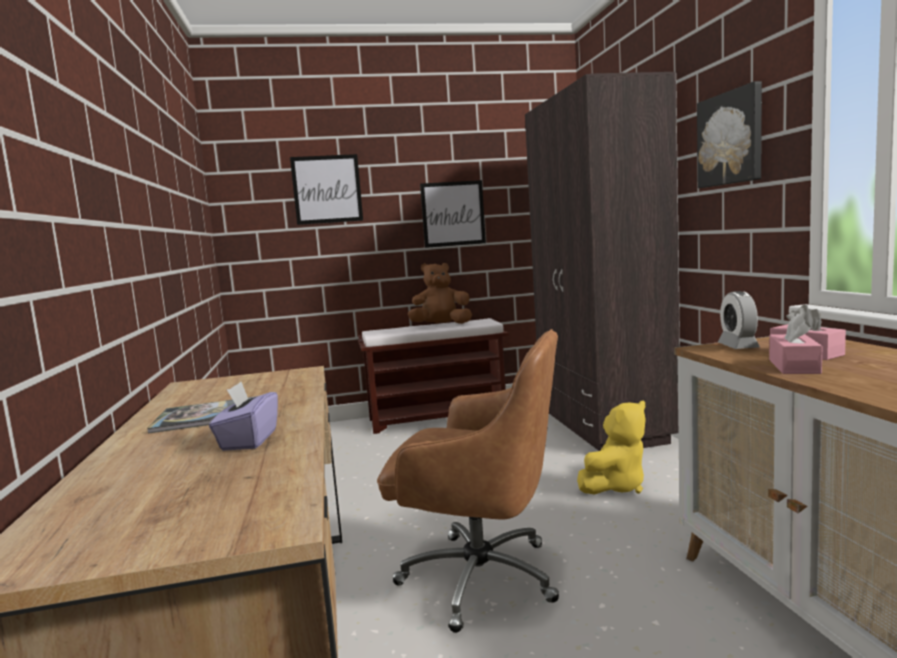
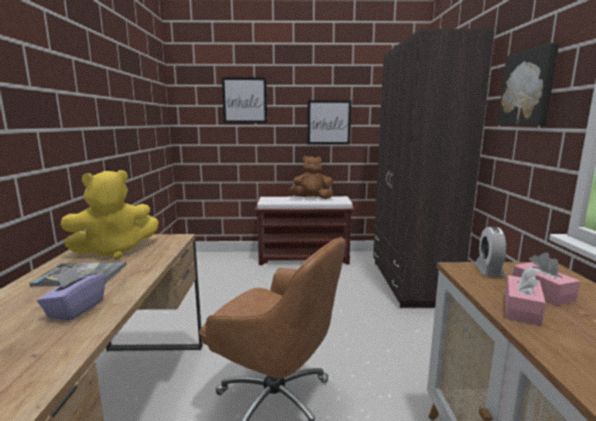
camera: 10 degrees right, 5 degrees up
(615, 486) = (400, 338): yellow plush toy -> yellow plush toy (114, 251)

